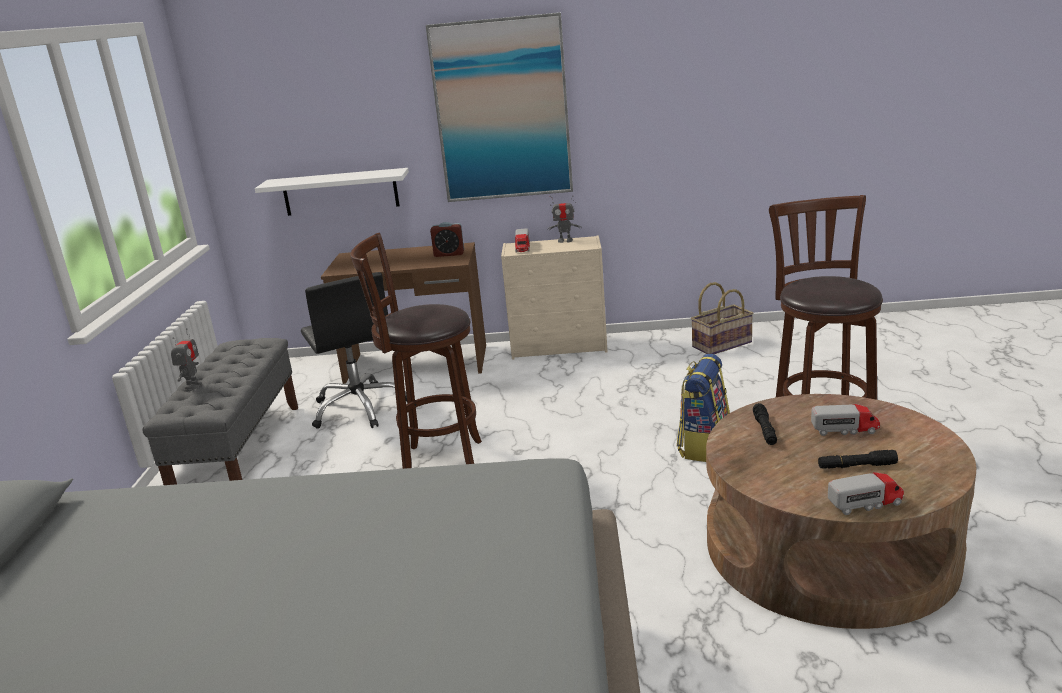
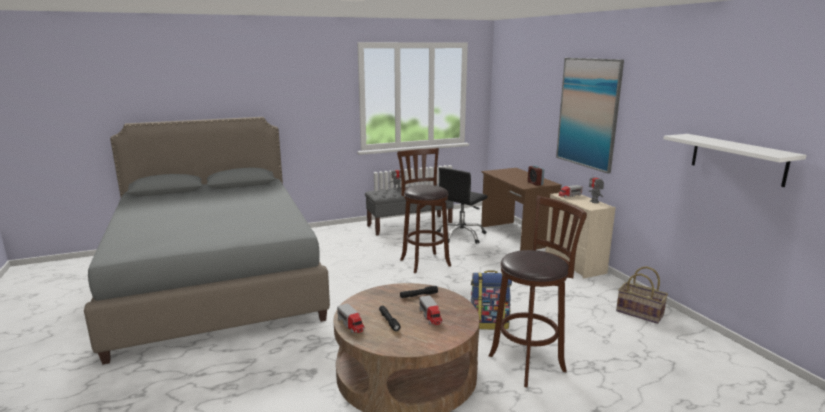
camera: 65 degrees right, 5 degrees down
(340, 192) = (524, 137): white shelf -> white shelf (737, 159)

